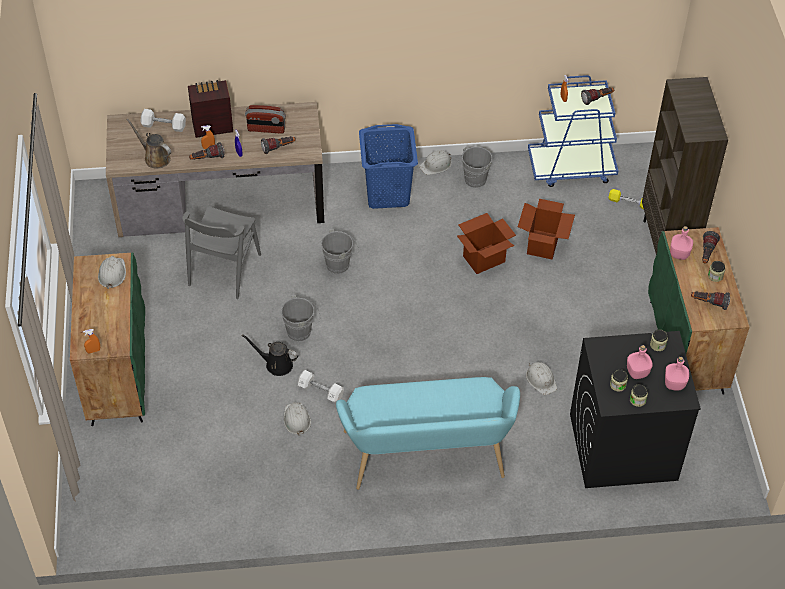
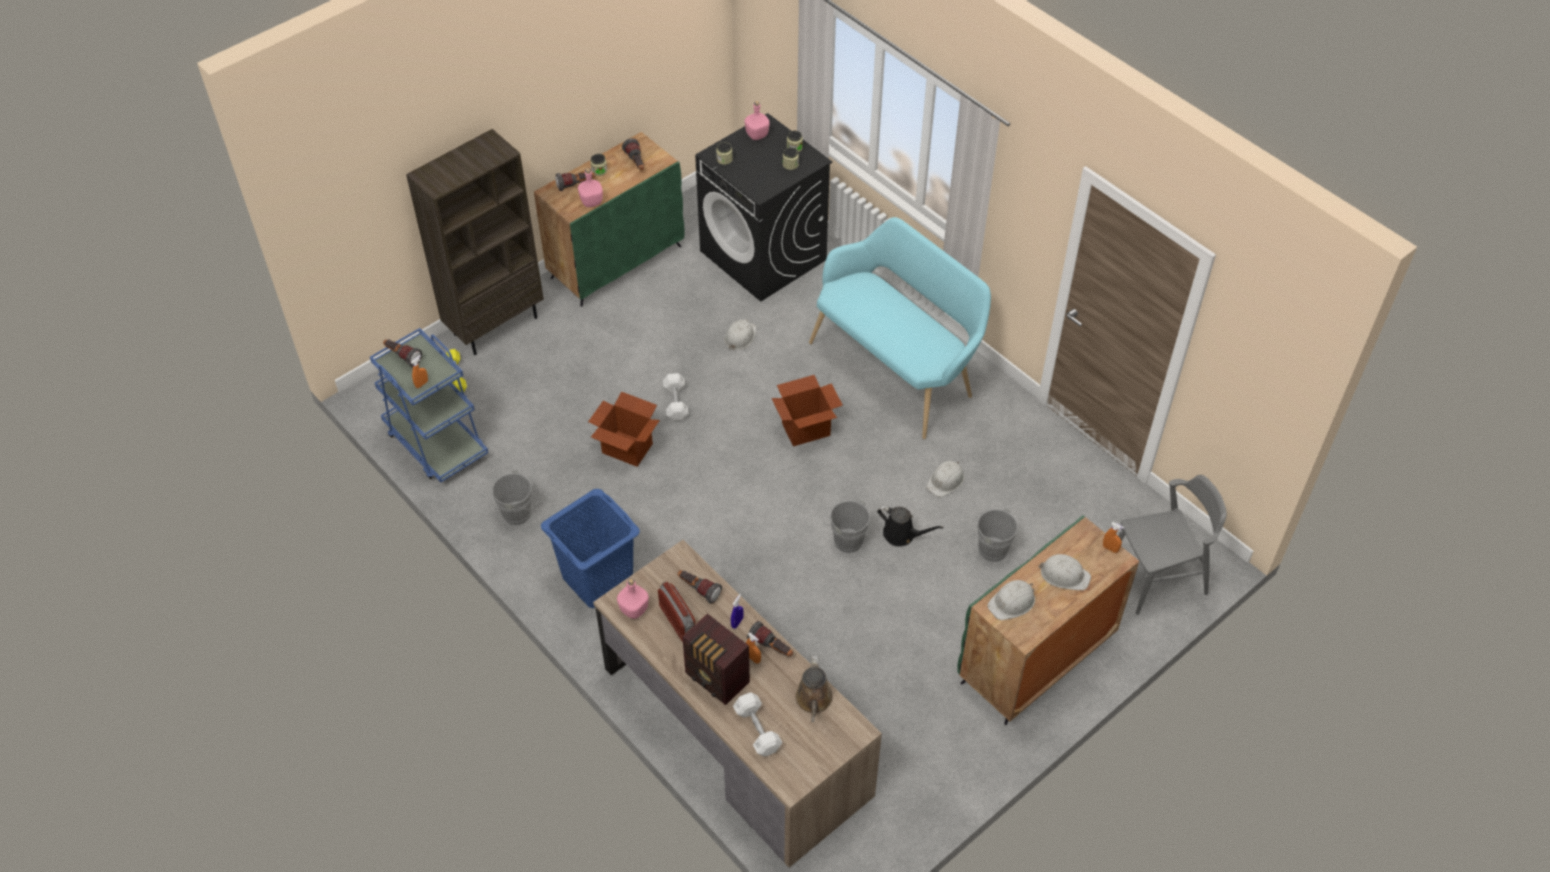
camera: 125 degrees left, 0 degrees up
(224, 270) = (828, 658): grey chair -> grey chair (1157, 577)
(276, 364) = (902, 535): black watering can -> black watering can turned 45 degrees counterclockwise
(320, 391) = (899, 482): white dumbbell -> white dumbbell (676, 402)
(340, 264) = (733, 560): grey bucket -> grey bucket (989, 548)
(436, 165) = (519, 560): white hard hat -> white hard hat (1064, 575)
(543, 245) = (570, 413): cardboard box -> cardboard box (806, 429)
(637, 372) = (765, 159): pink bottle -> pink bottle (633, 610)

